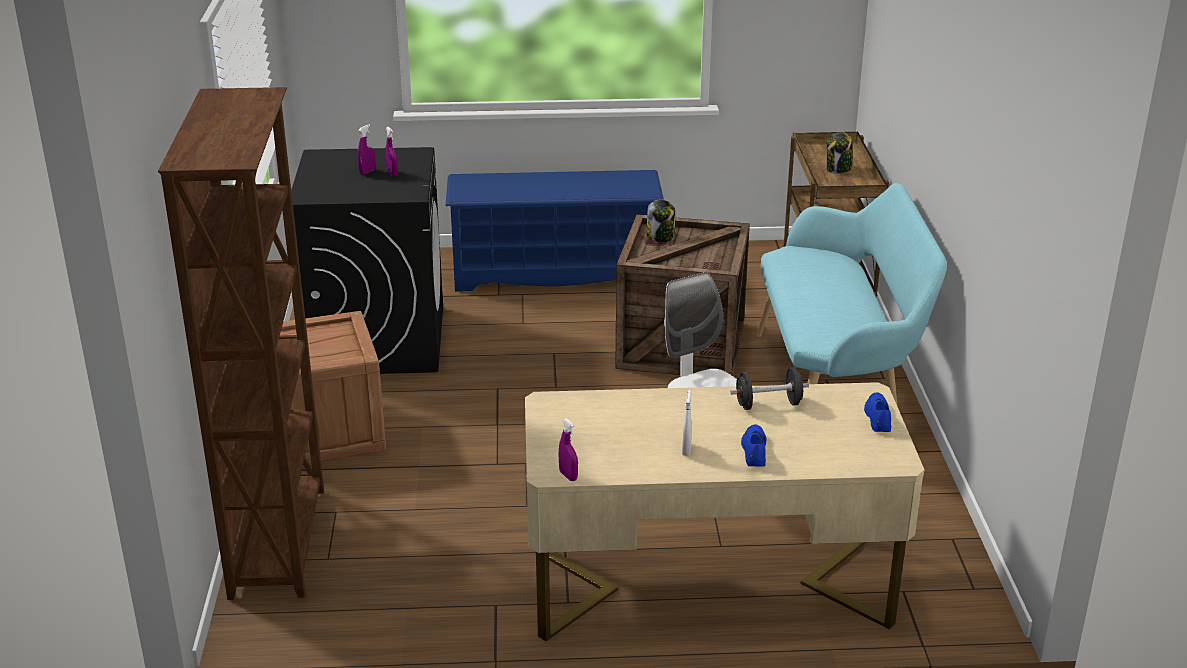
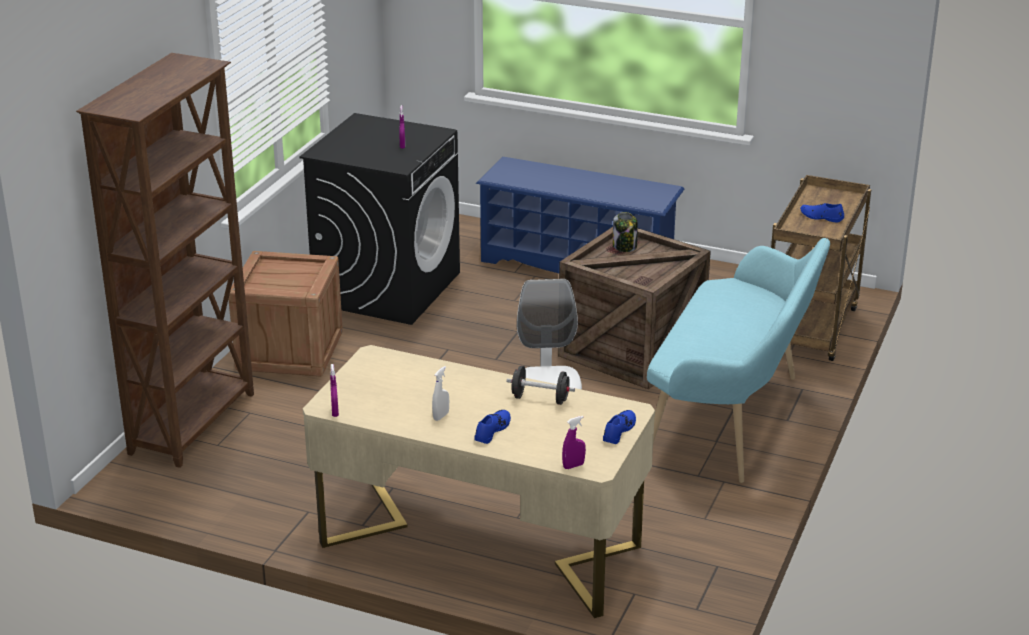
camera: 25 degrees right, 0 degrees up
(367, 172) = (384, 141): purple spray bottle -> purple spray bottle (573, 466)
(838, 169) = (821, 217): jar -> blue shoe

